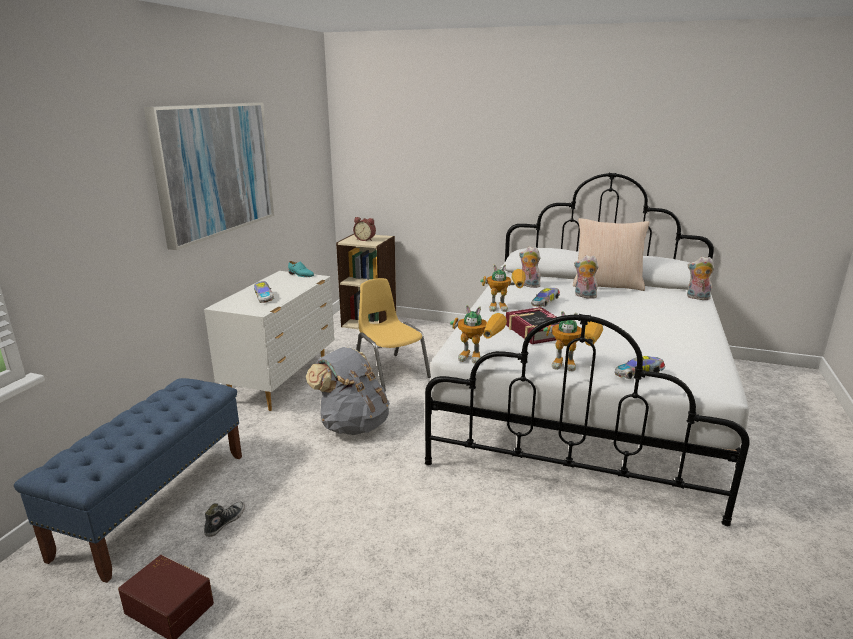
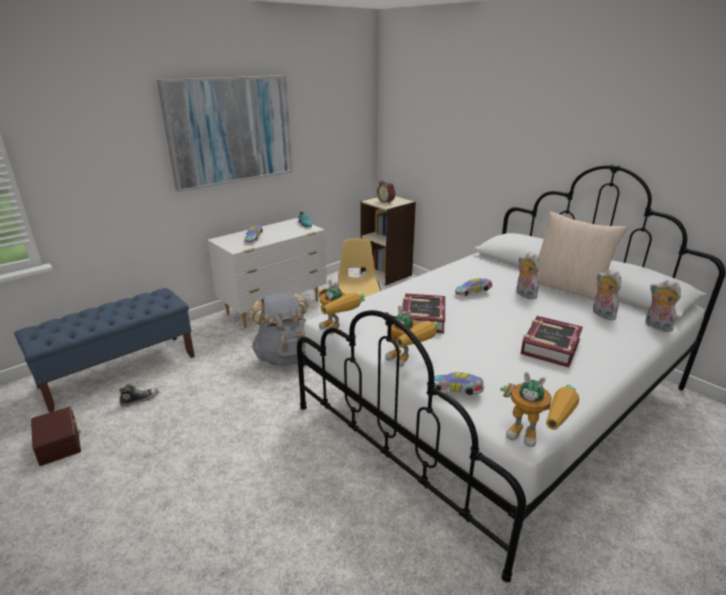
camera: 30 degrees right, 5 degrees up
(505, 308) = (429, 289): toy robot -> toy robot (535, 438)
(528, 285) = (483, 271): plush toy -> plush toy (601, 314)
(653, 327) = (549, 346): none -> book

